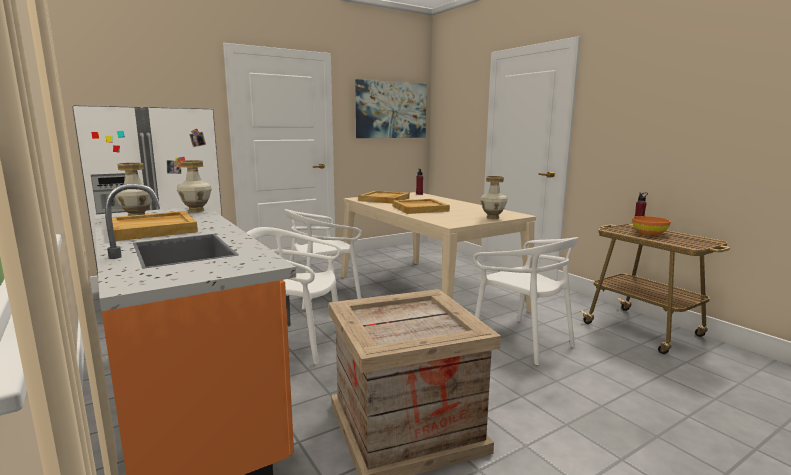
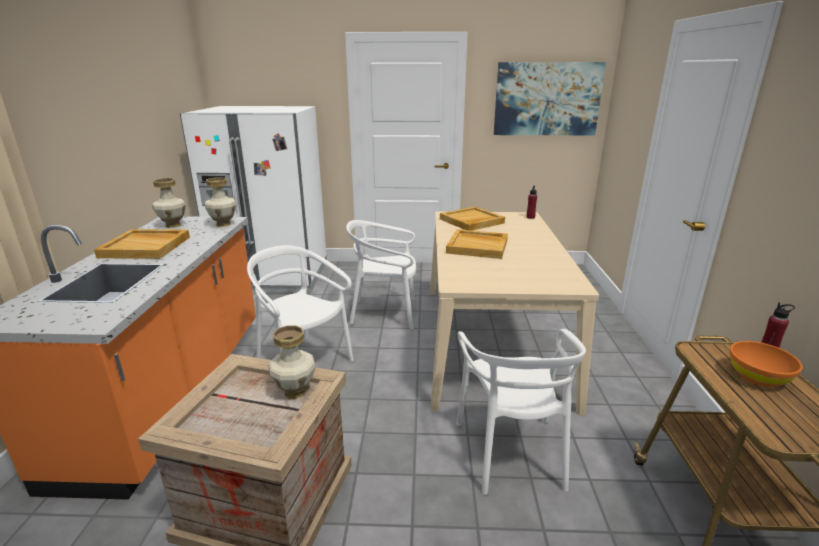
camera: 35 degrees right, 10 degrees up
(492, 218) = (529, 284): vase -> vase (294, 391)

